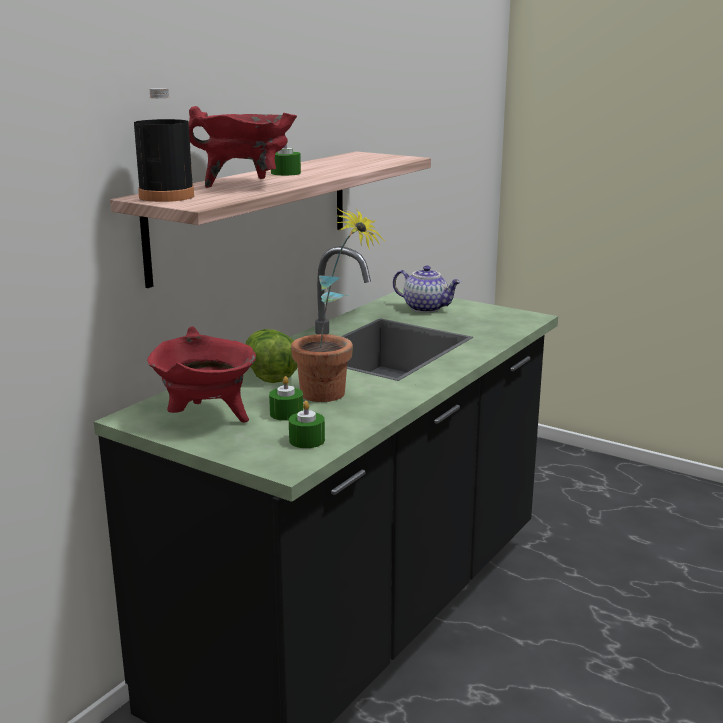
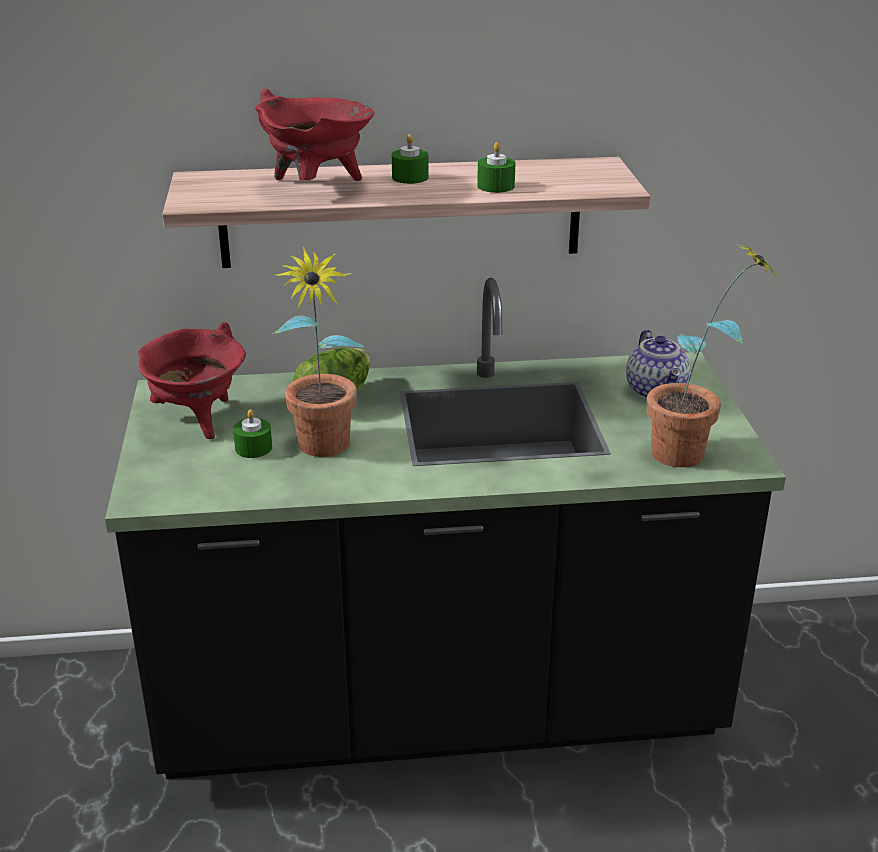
camera: 50 degrees right, 10 degrees up
(166, 196) = (209, 183): black bottle -> none
(307, 440) = (206, 483): green candle -> green candle (496, 186)
(504, 322) = (694, 452): none -> potted plant

